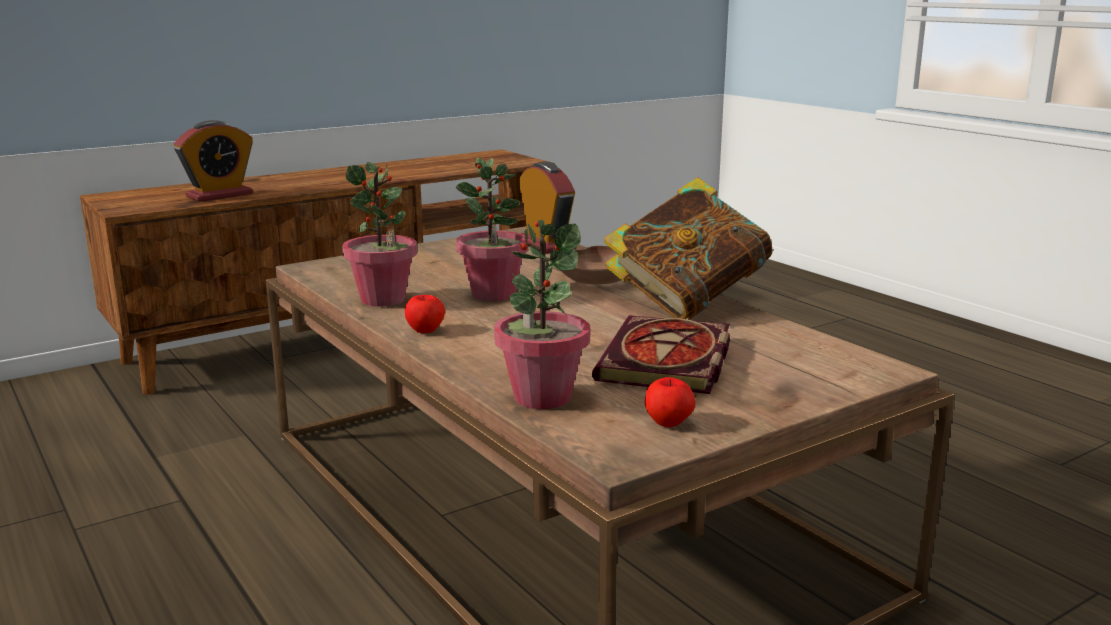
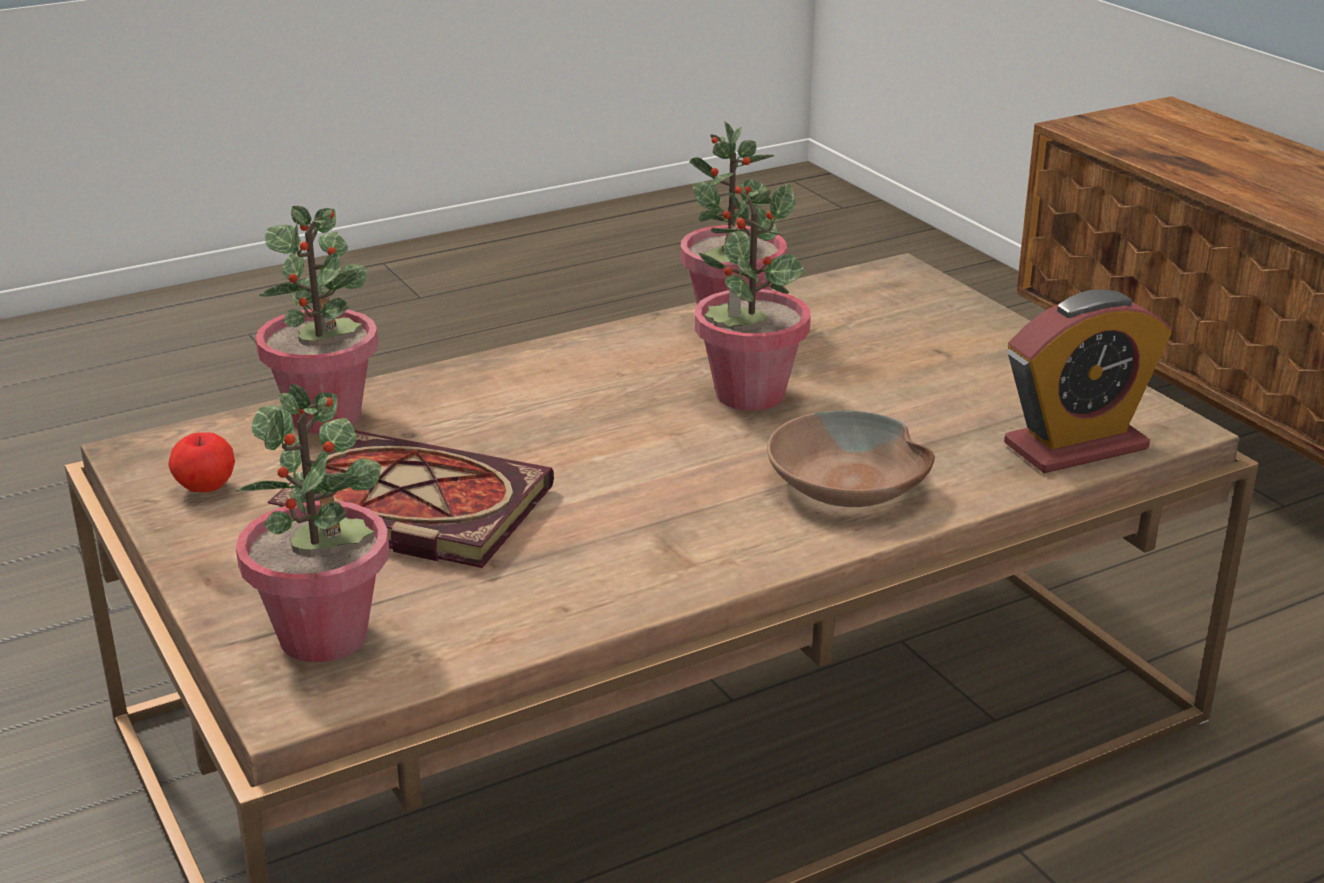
camera: 95 degrees right, 10 degrees up
(219, 195) = (1204, 165): alarm clock -> none
(425, 330) = (591, 351): apple -> none
(686, 303) = (683, 555): book -> none
(822, 368) = (324, 636): none -> potted plant

